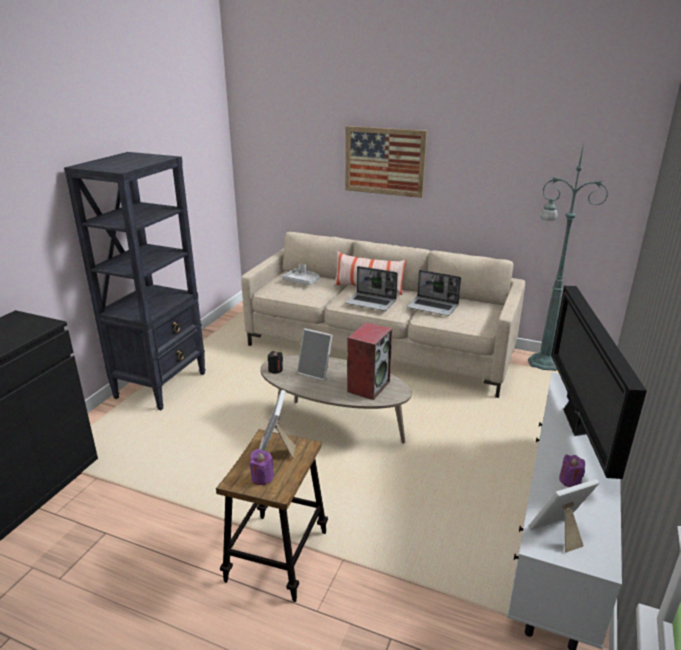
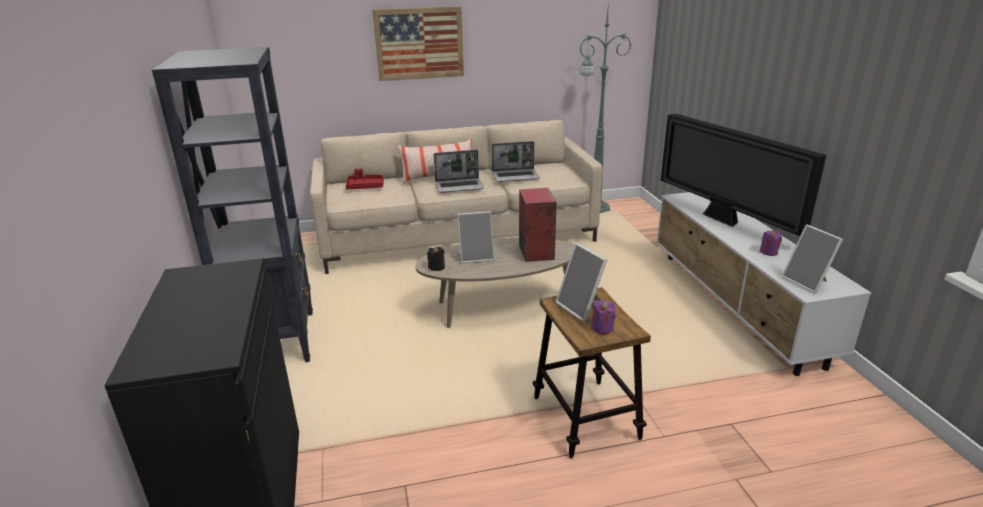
camera: 35 degrees left, 0 degrees up
(302, 281) = (365, 187): grey tray -> red tray
(558, 534) = (807, 282): picture frame -> picture frame turned 60 degrees counterclockwise

